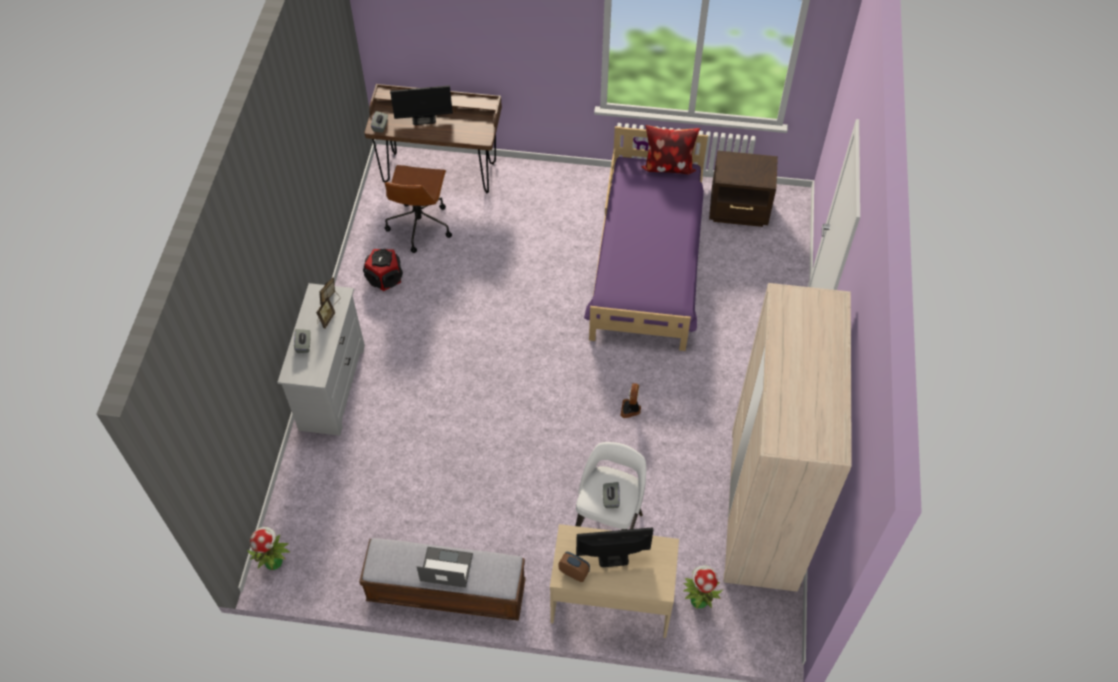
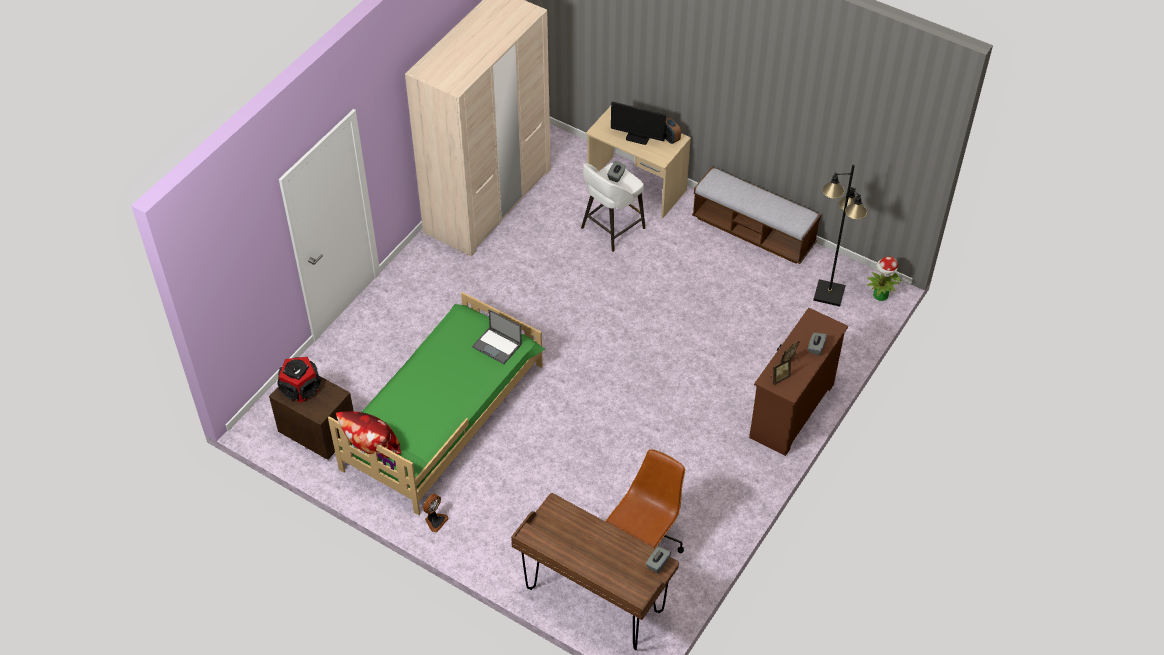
camera: 155 degrees left, 5 degrees down
(332, 386) = (791, 411): white dresser -> brown dresser
(333, 540) = (828, 293): none -> black floor lamp
(385, 278) = (704, 498): speaker -> speaker (301, 388)
(424, 118) = (605, 555): monitor -> none
(445, 567) = (754, 197): laptop -> laptop (497, 345)
(631, 409) = (542, 299): fan -> fan (435, 520)
(647, 263) = (443, 415): purple bed -> green bed
(698, 599) = (574, 167): potted plant -> none

